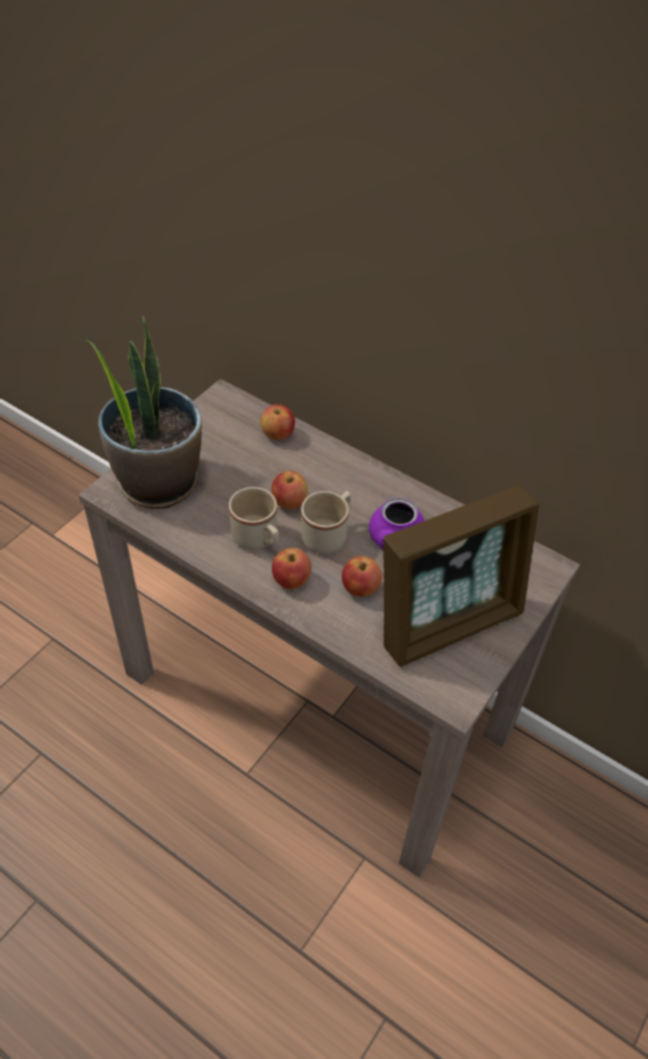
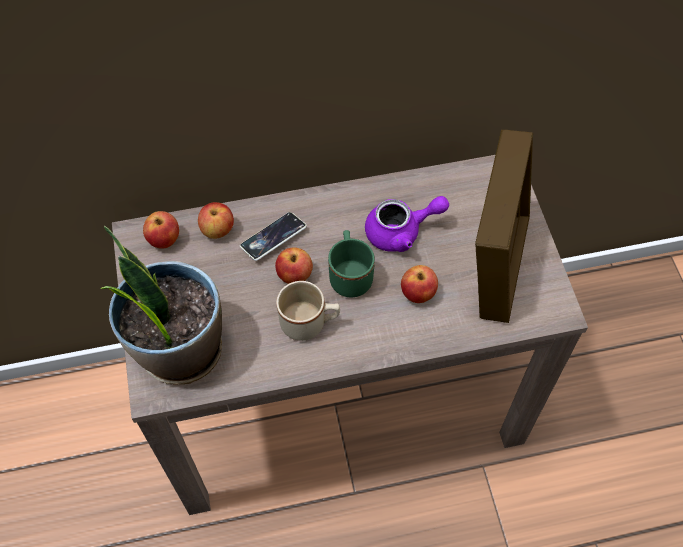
camera: 45 degrees left, 10 degrees up
(291, 581) = (369, 331): apple -> apple (164, 239)
(307, 469) = (273, 238): none -> phone
(328, 534) = (350, 274): beige mug -> green mug

